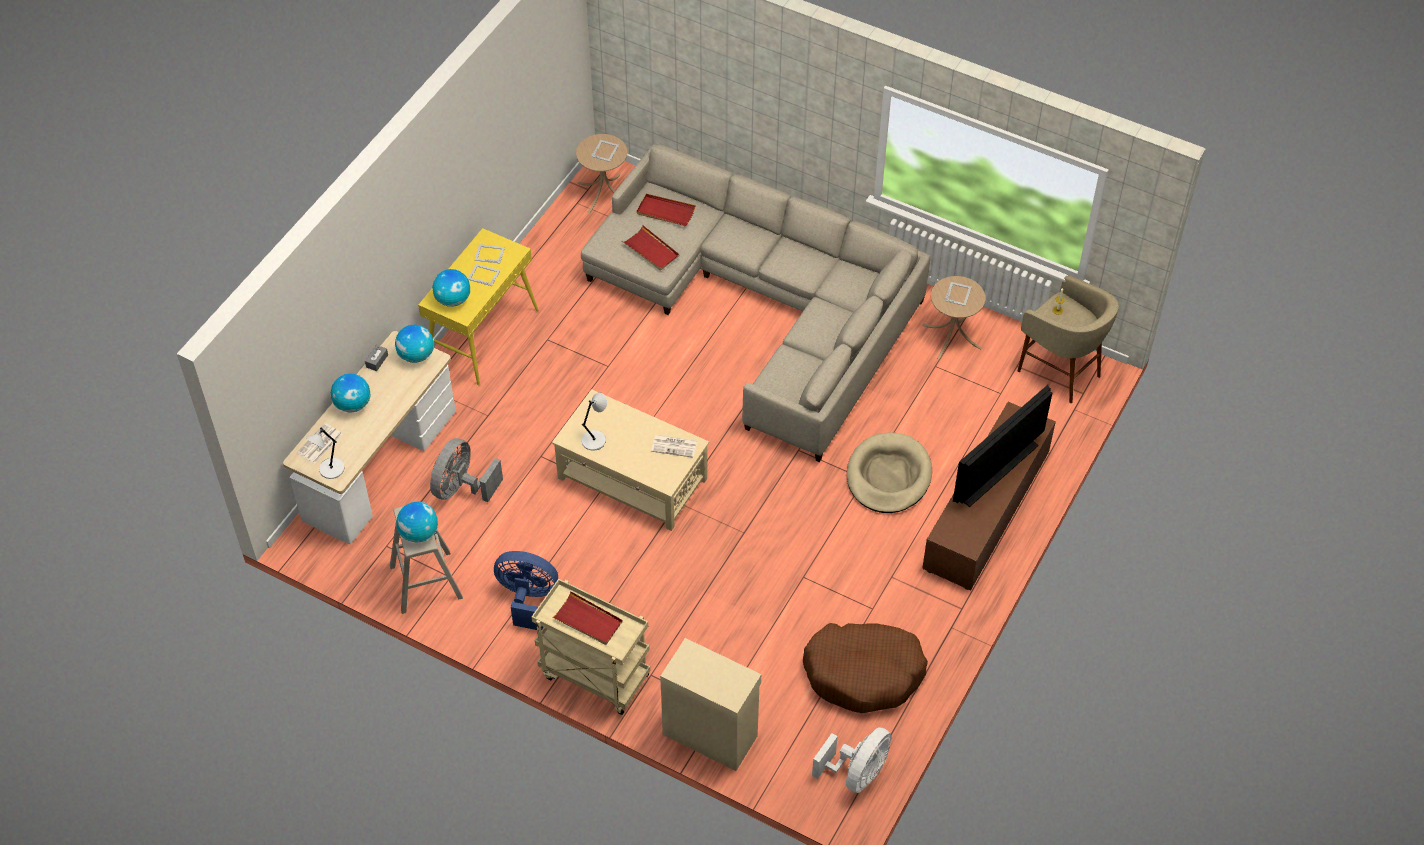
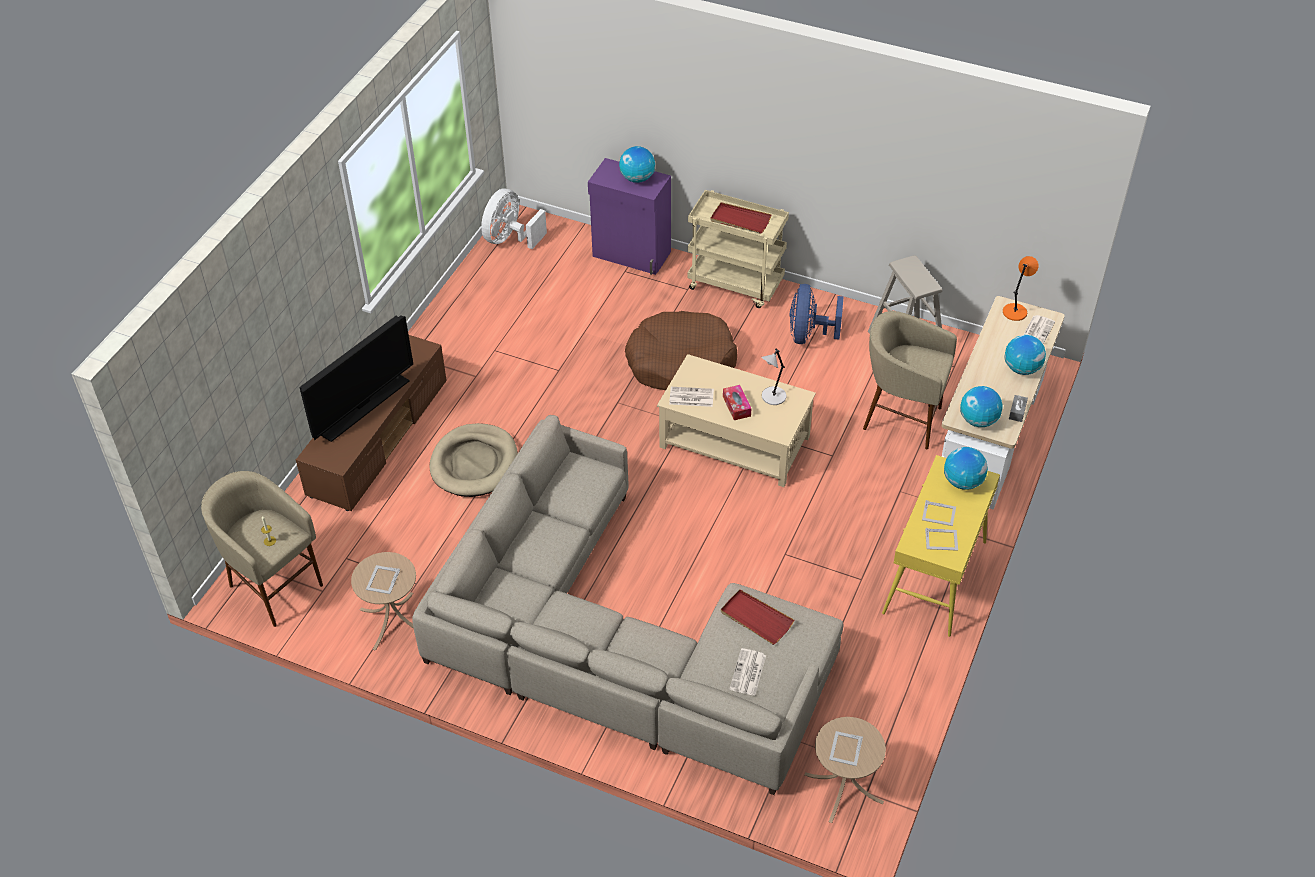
camera: 175 degrees right, 5 degrees down
(330, 470) = (1015, 311): grey table lamp -> orange table lamp
(419, 533) = (910, 271): globe -> globe (637, 178)
(462, 488) = (901, 420): grey fan -> beige stool
(528, 599) = (808, 335): blue fan -> blue fan turned 90 degrees clockwise
(632, 433) = (736, 406): none -> tissue box
(665, 212) = (748, 673): red tray -> newspaper
(710, 733) = (631, 255): beige cabinet -> purple cabinet
(864, 673) = (503, 303): brown dog bed -> brown dog bed (680, 362)

